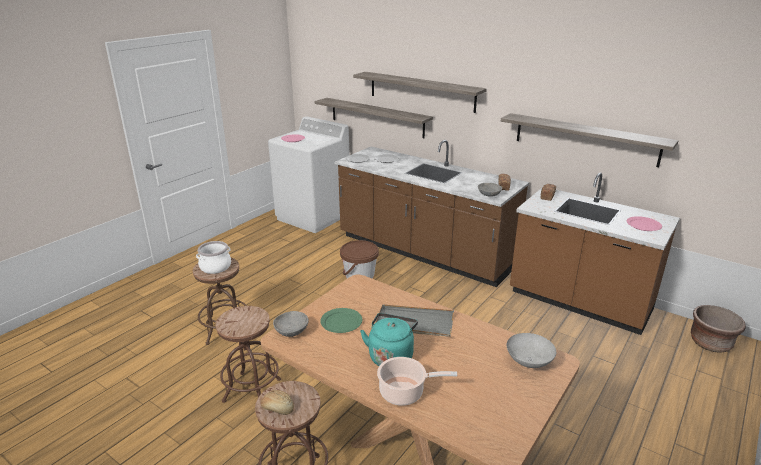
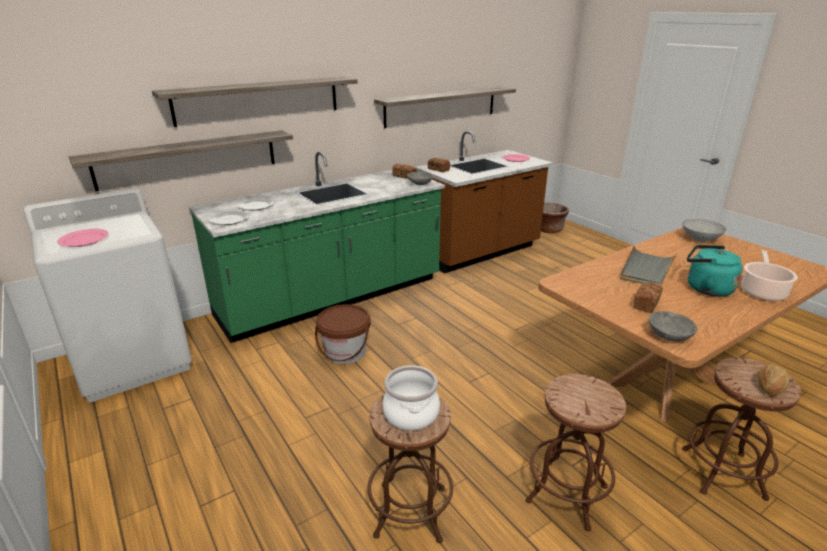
camera: 70 degrees left, 0 degrees up
(341, 322) = (646, 304): green plate -> bread
(424, 252) = (332, 298): brown counter -> green counter

